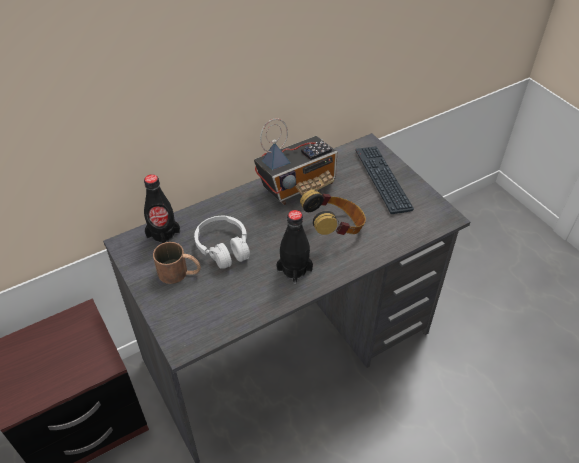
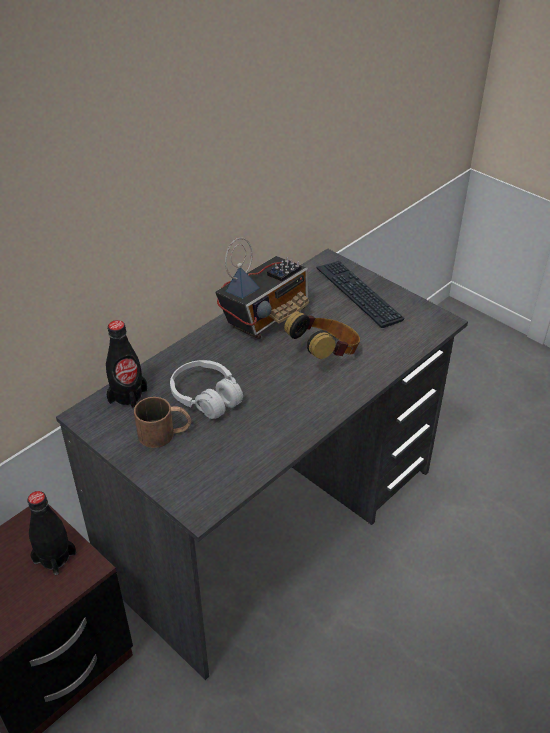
camera: 15 degrees left, 5 degrees down
(294, 270) = (297, 405): black bottle -> black bottle (54, 557)

